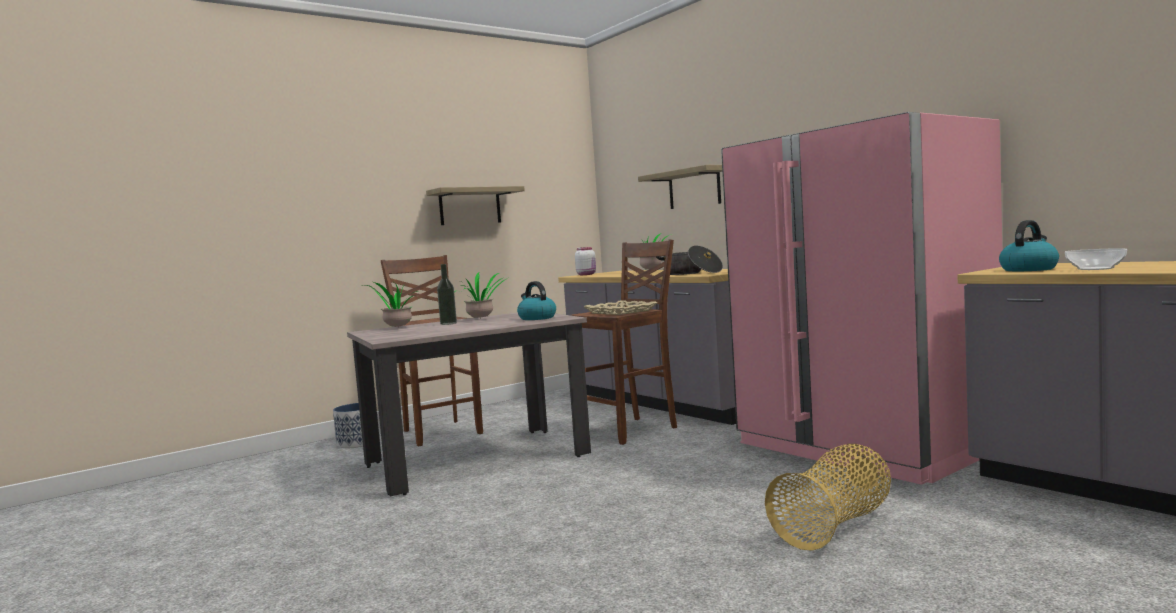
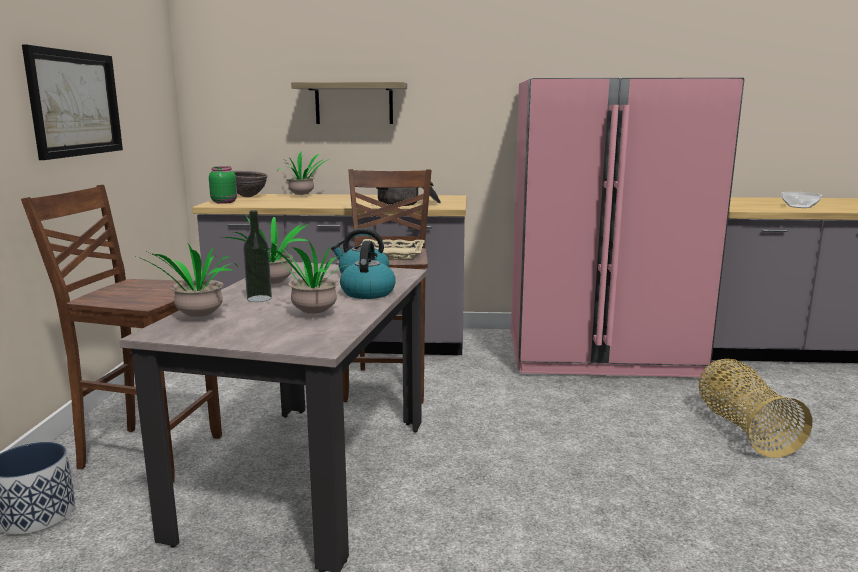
camera: 50 degrees left, 10 degrees up
(436, 330) = (311, 315): none -> potted plant
(470, 206) = (75, 103): shelf -> picture
(586, 274) = (224, 202): white jar -> green jar
(617, 272) = (248, 196): none -> brown bowl
(1029, 269) = (755, 206): kettle -> kettle (368, 292)

